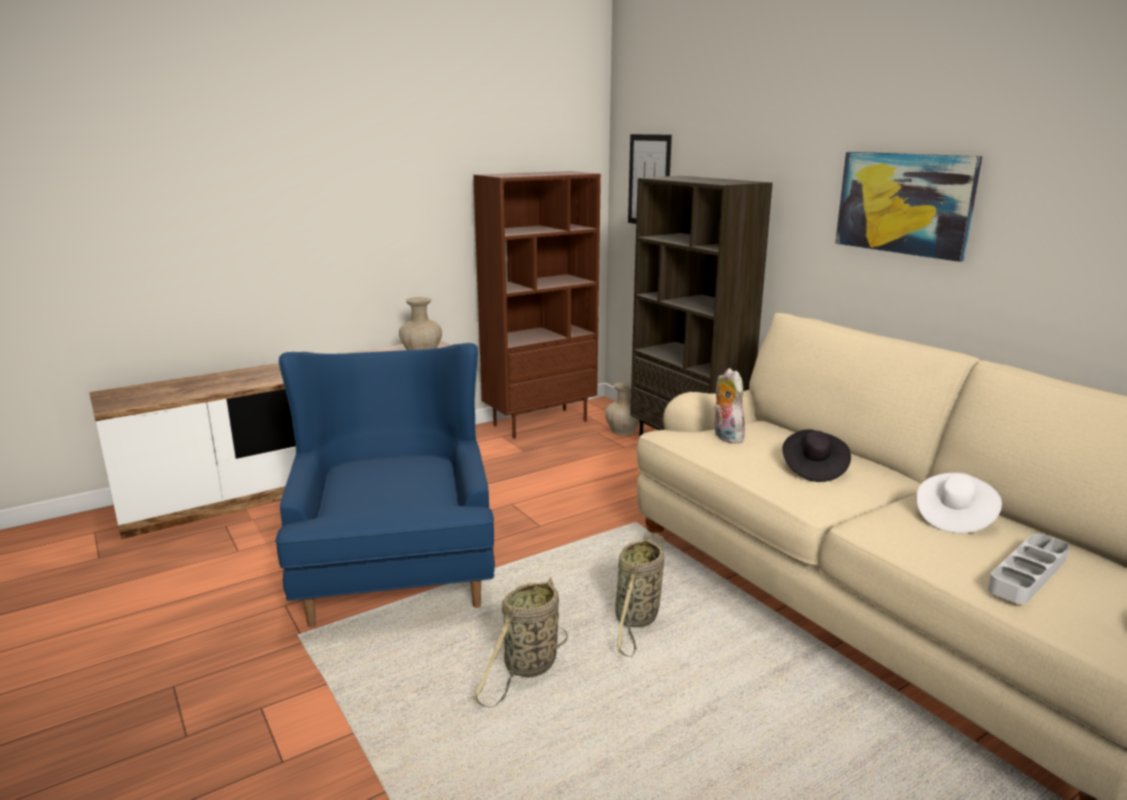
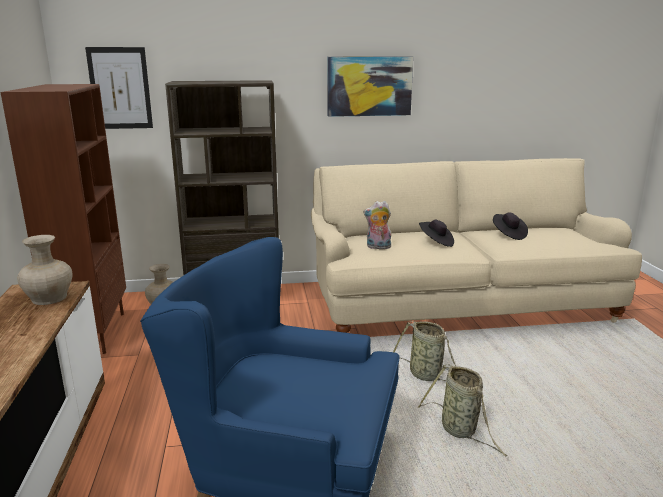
camera: 65 degrees left, 0 degrees up
(953, 518) = (508, 234): white hat -> black hat
(1028, 573) = (563, 239): grey tray -> none

